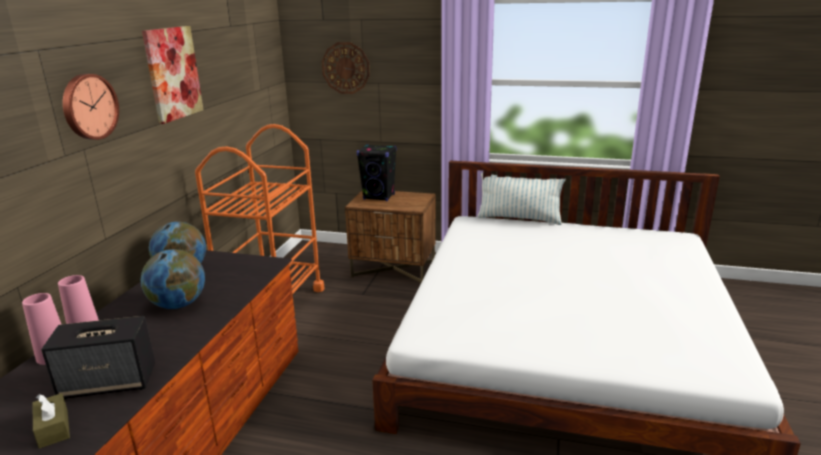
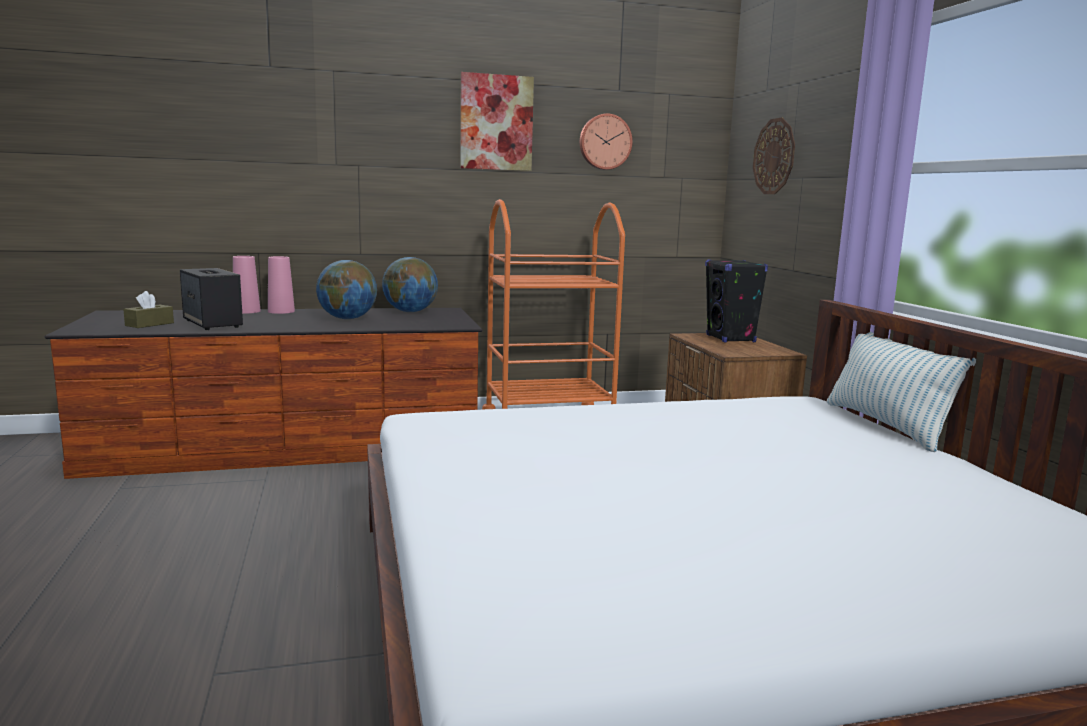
camera: 60 degrees right, 10 degrees down
(88, 106) = (371, 128): wall clock -> wall clock (605, 142)

